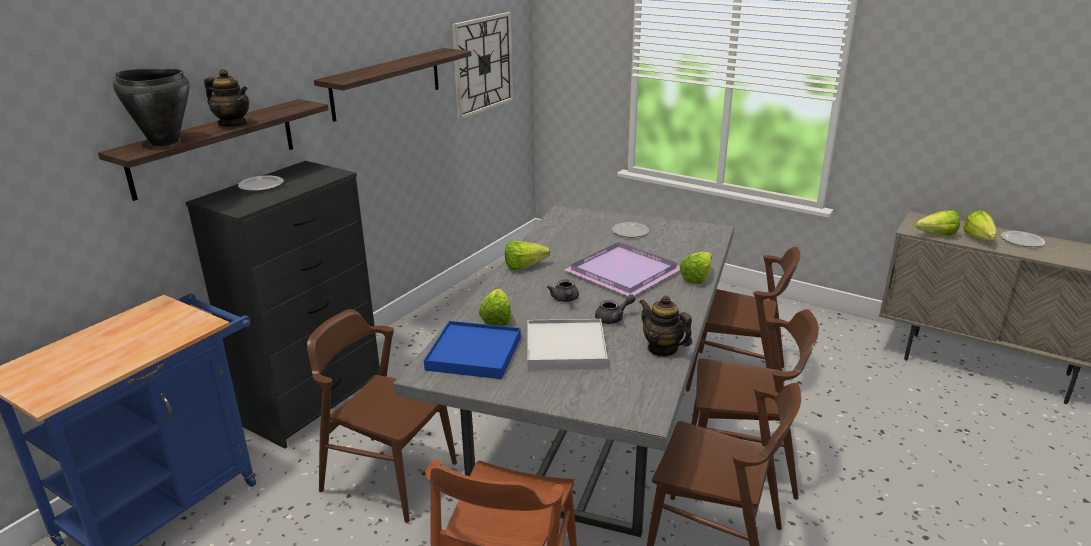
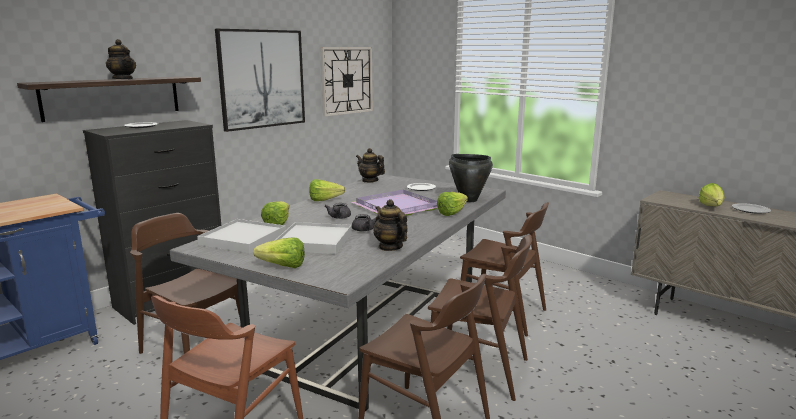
camera: 10 degrees right, 10 degrees down
(164, 142) = (65, 81): black cooking pot -> black cooking pot (468, 200)
(386, 83) = (262, 79): shelf -> picture
(474, 353) = (243, 239): blue tray -> white tray
(556, 221) = (370, 181): none -> teapot
(933, 235) = (671, 203): lettuce -> lettuce (279, 266)

